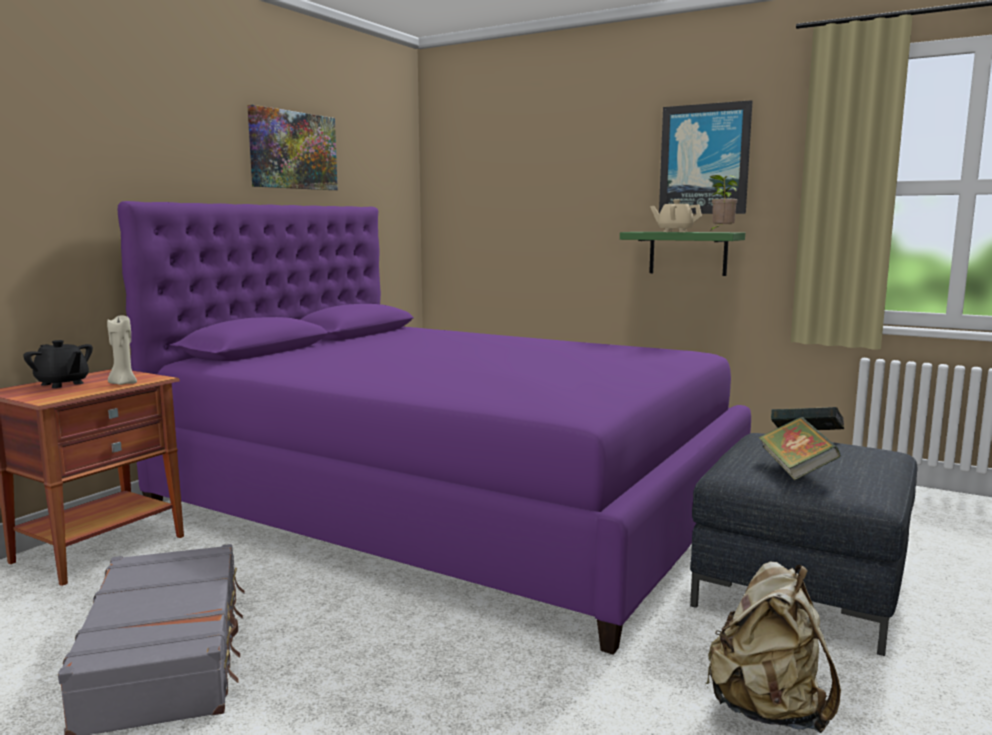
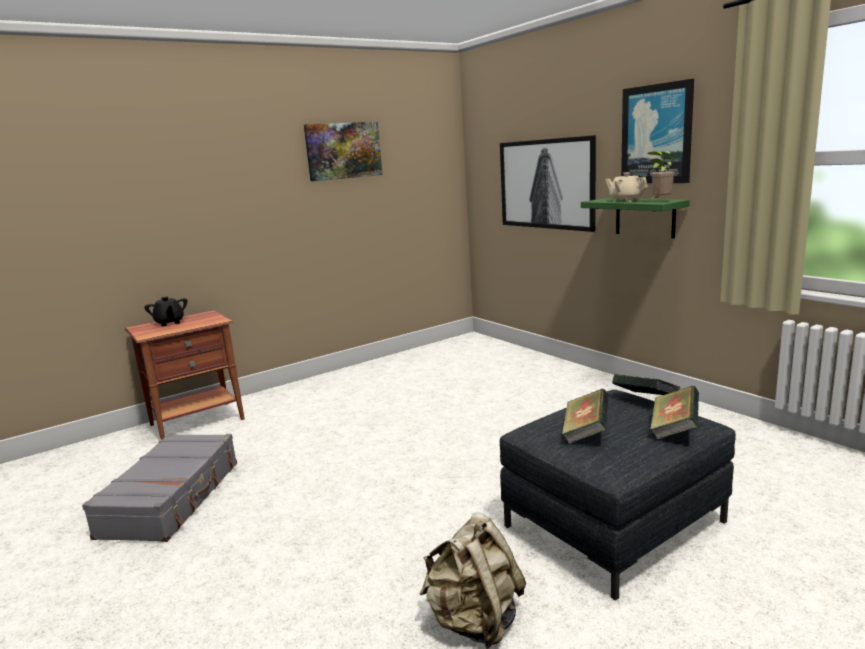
camera: 25 degrees right, 5 degrees up
(123, 383) = (197, 324): beige candle -> none
(451, 504) = (417, 415): purple bed -> none
(549, 215) = (545, 184): none -> picture
(875, 458) = (674, 430): none -> book

